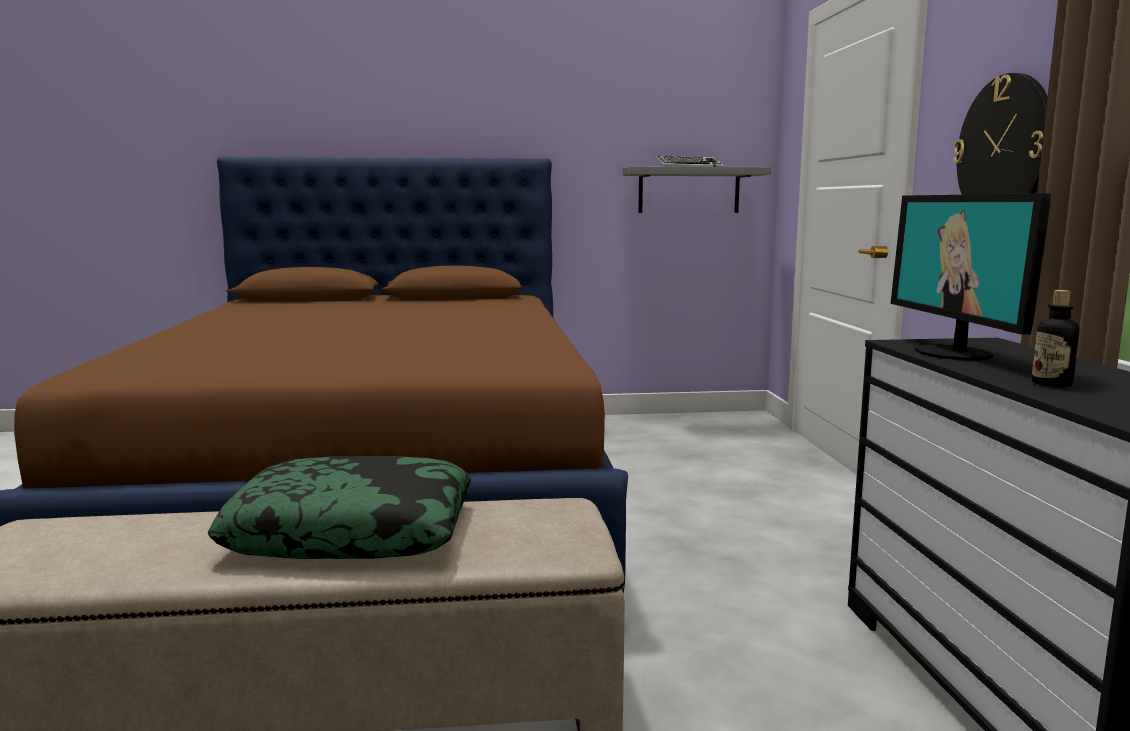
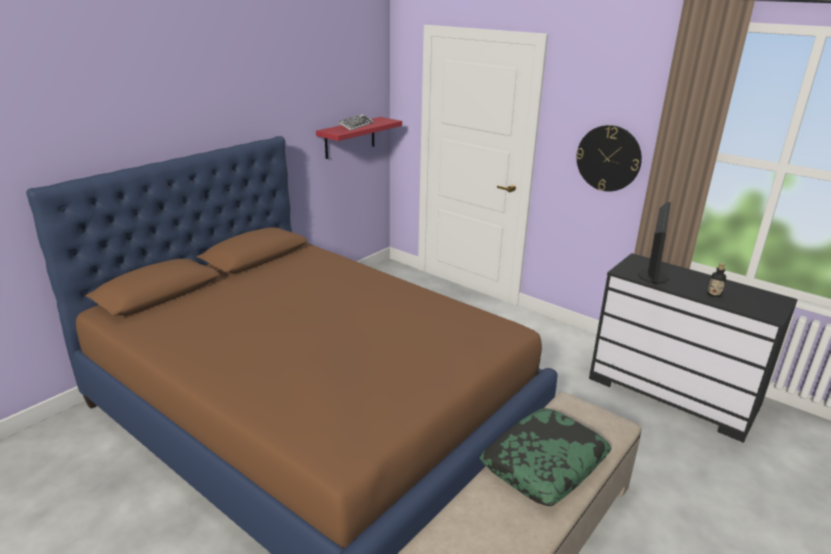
camera: 45 degrees left, 15 degrees up
(689, 190) = (350, 137): grey shelf -> red shelf
(955, 353) = (652, 276): monitor -> monitor turned 105 degrees counterclockwise

